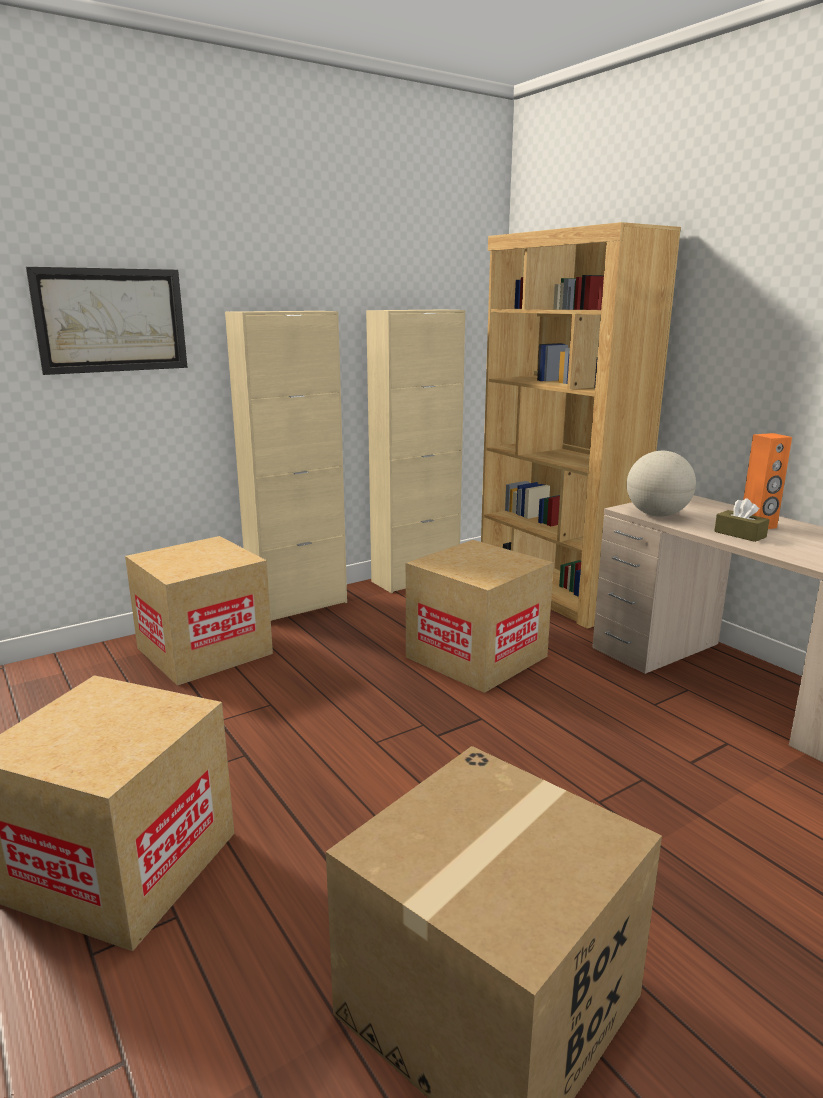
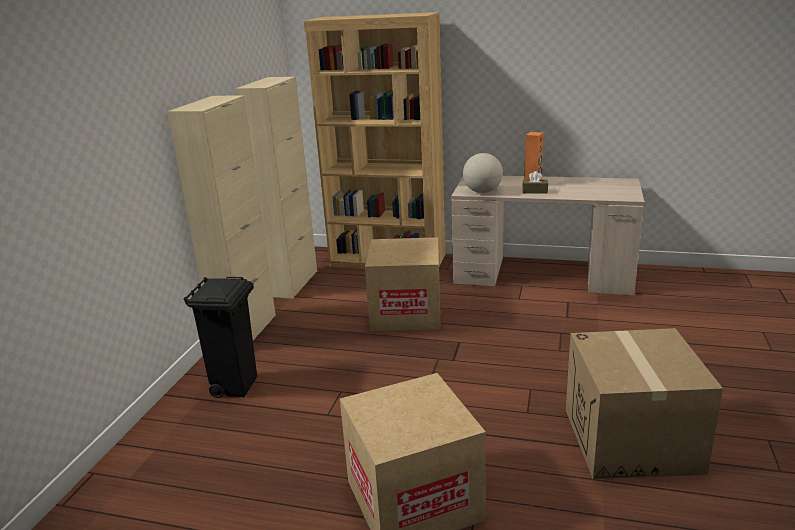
camera: 40 degrees left, 5 degrees up
(111, 320) = (105, 138): picture -> none
(204, 651) = (236, 386): cardboard box -> black trash can

